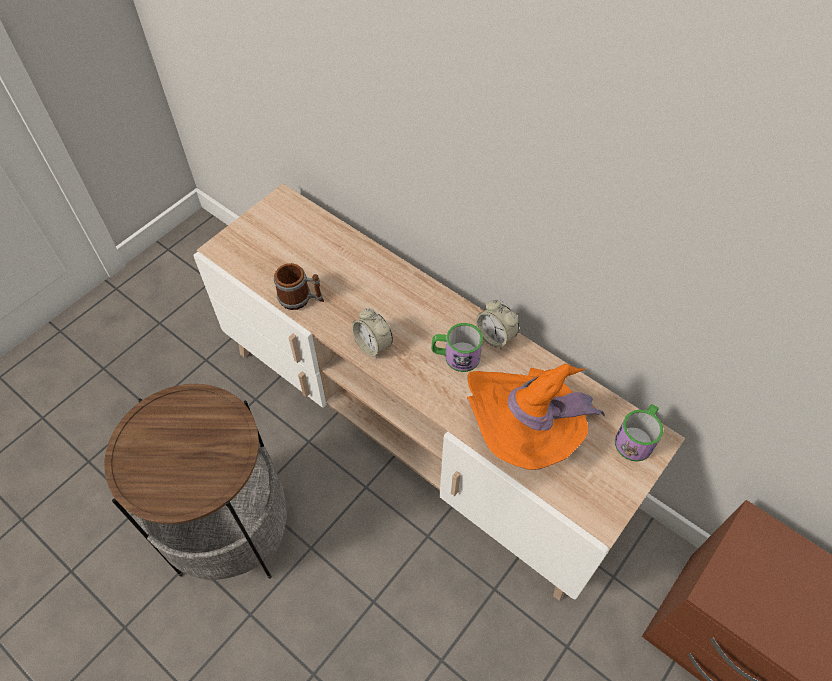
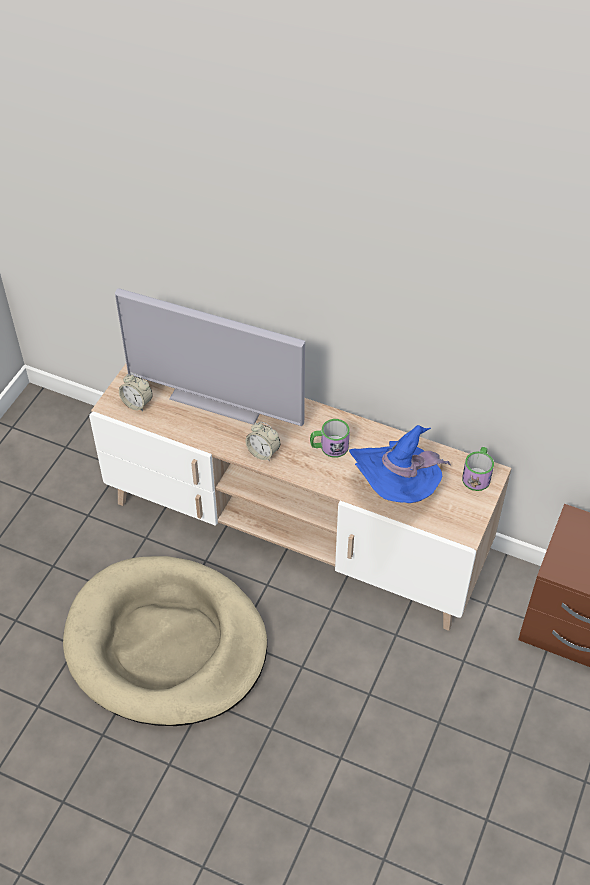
camera: 15 degrees left, 5 degrees down
(232, 532) = (166, 644): side table -> beige dog bed
(301, 299) = (193, 430): mug -> none
(342, 268) = (217, 400): none -> television
(495, 337) = (355, 427): alarm clock -> alarm clock (137, 403)
(526, 433) = (397, 489): orange hat -> blue hat

